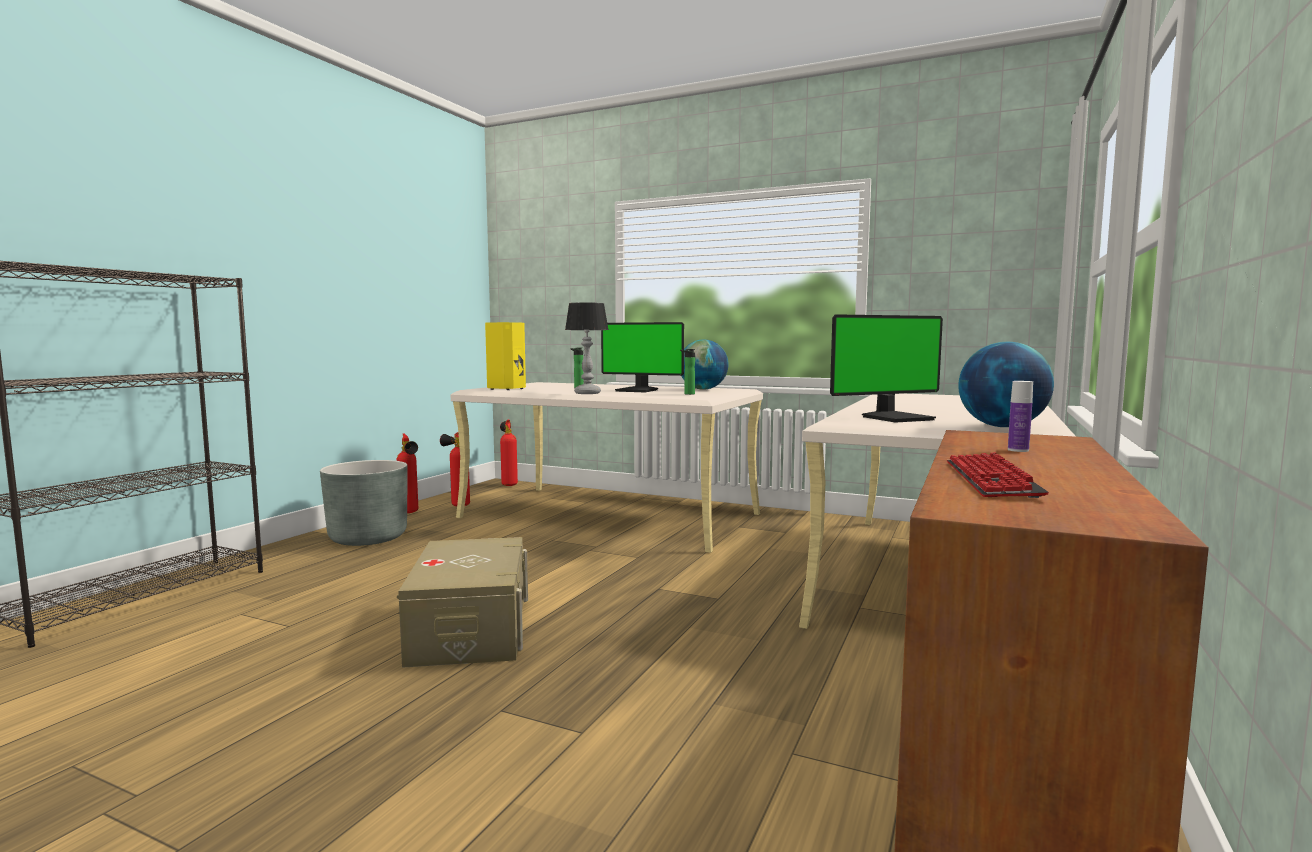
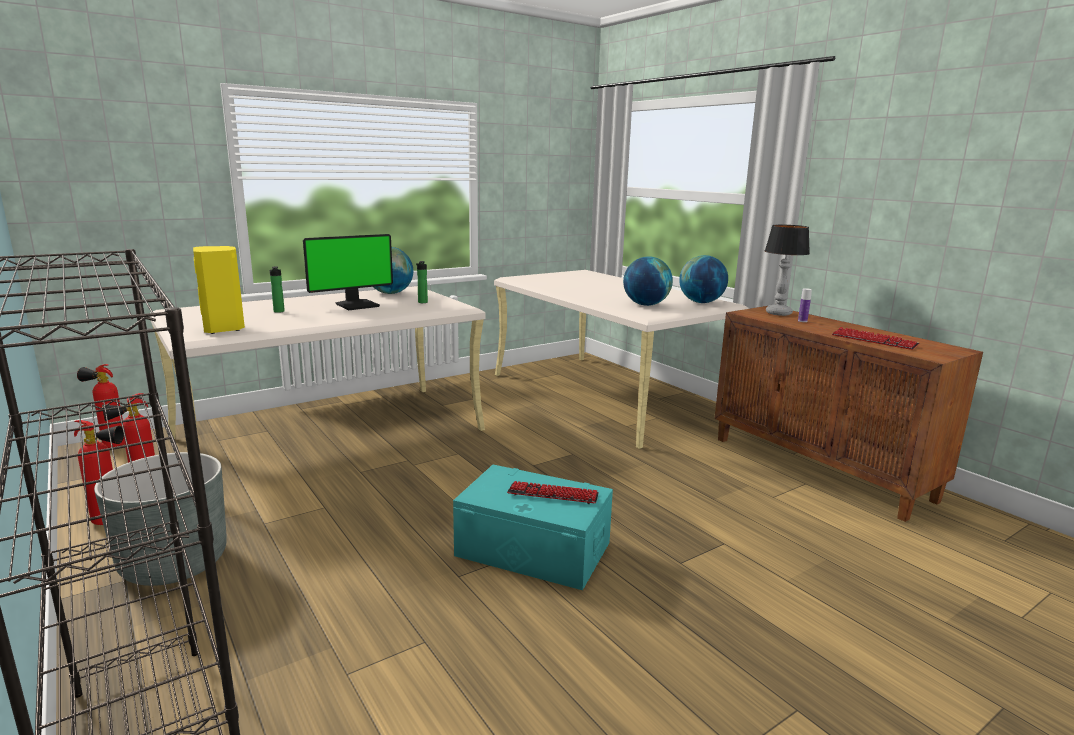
camera: 60 degrees left, 10 degrees up
(470, 628) = (533, 549): beige storage box -> turquoise storage box
(471, 566) = (553, 494): none -> keyboard
(588, 393) = (347, 318): table lamp -> table lamp (778, 313)
(896, 418) = (646, 305): monitor -> globe

